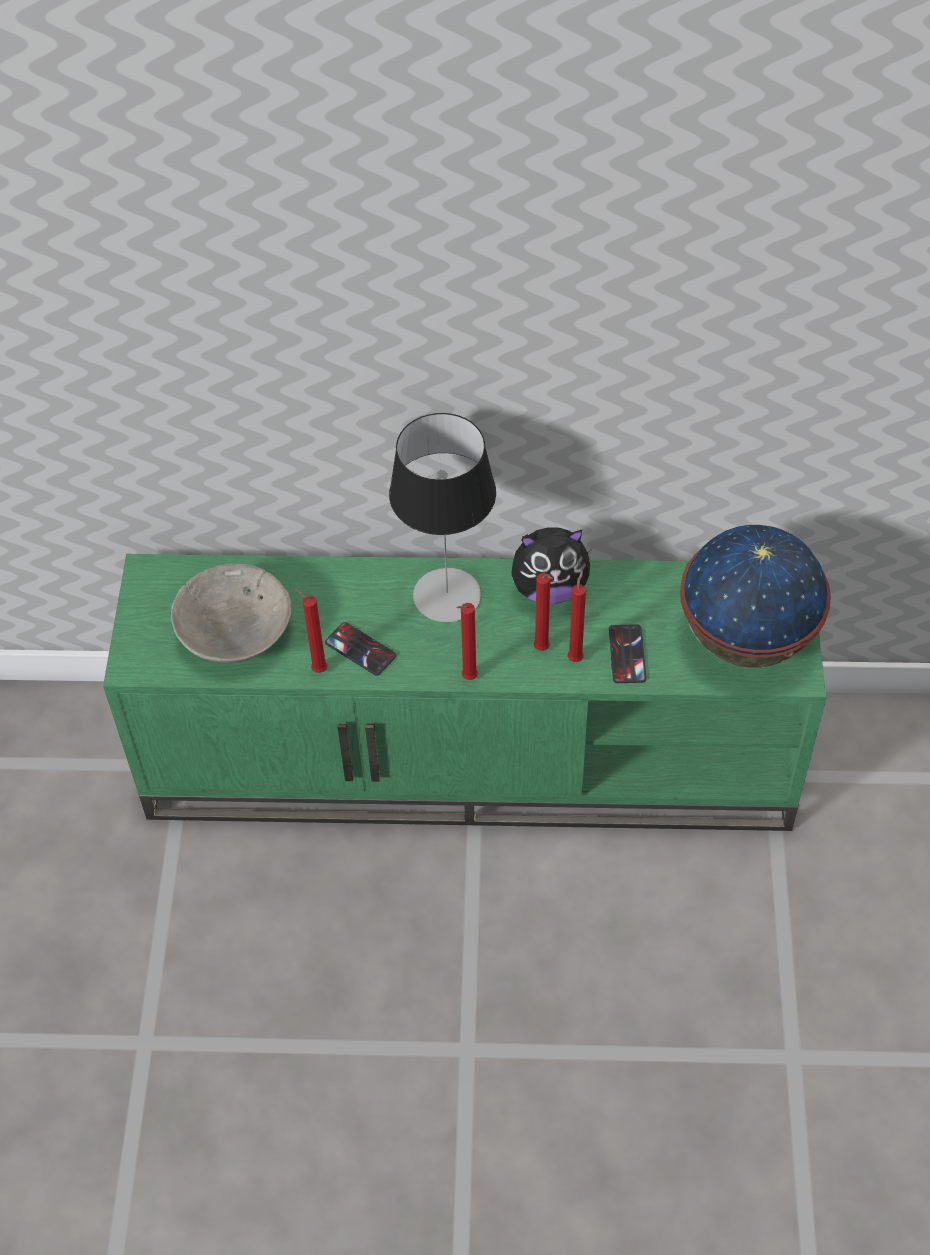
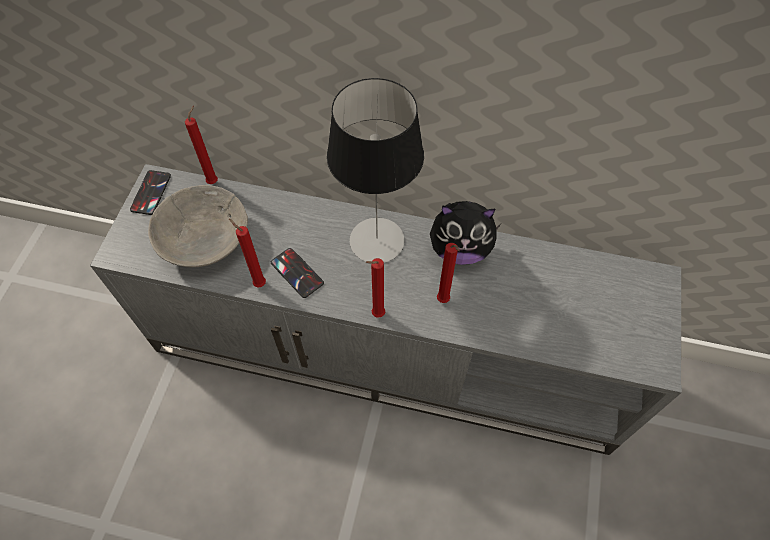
camera: 10 degrees right, 5 degrees up
(473, 757) = (388, 350): green tv stand -> grey tv stand
(576, 657) = (470, 313): red candle -> red candle (214, 181)
(627, 654) = (513, 319): phone -> phone (151, 192)
(747, 636) = (618, 322): globe -> none

